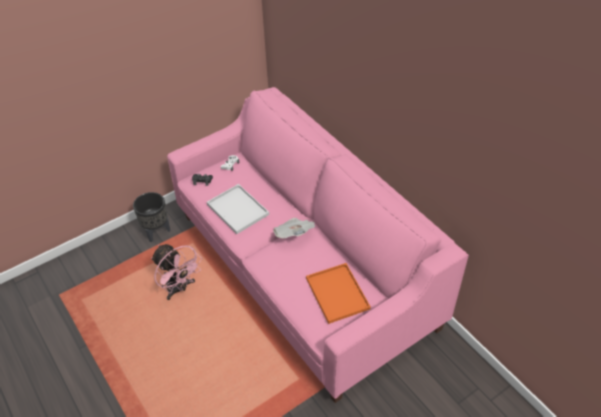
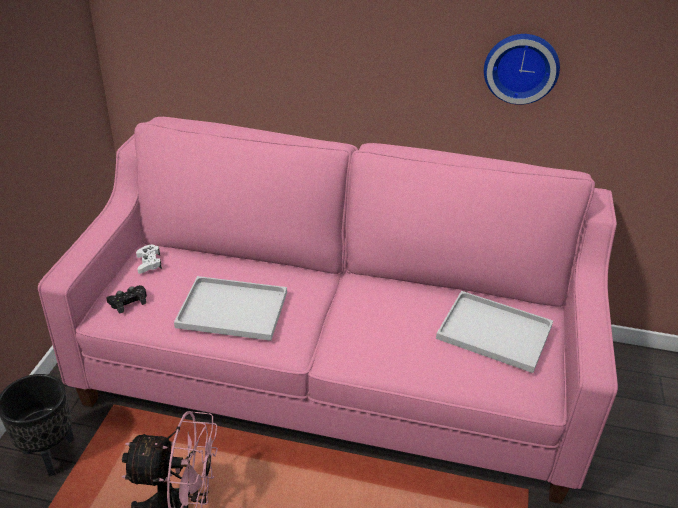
camera: 45 degrees left, 10 degrees down
(294, 235) = (348, 300): newspaper -> none
(338, 294) = (497, 332): orange tray -> white tray
(431, 153) = (521, 67): none -> wall clock

